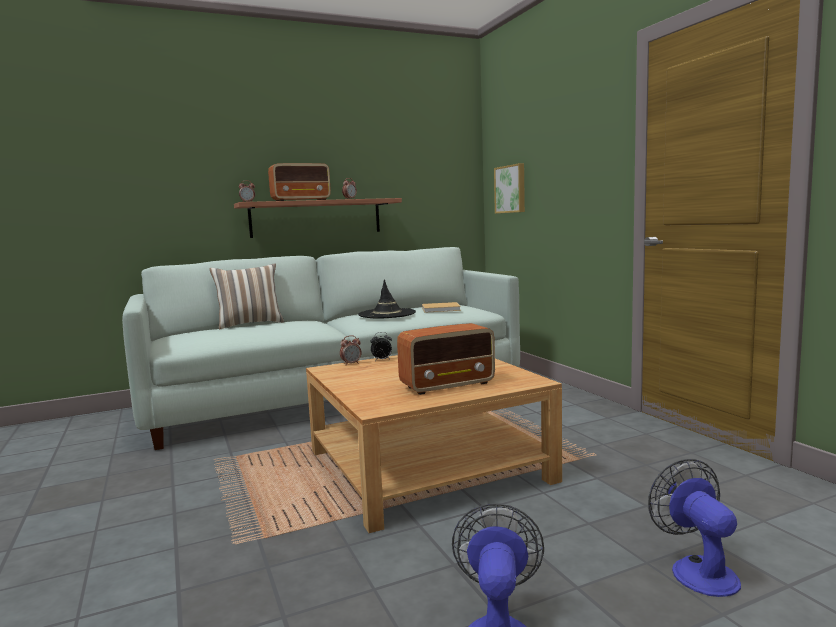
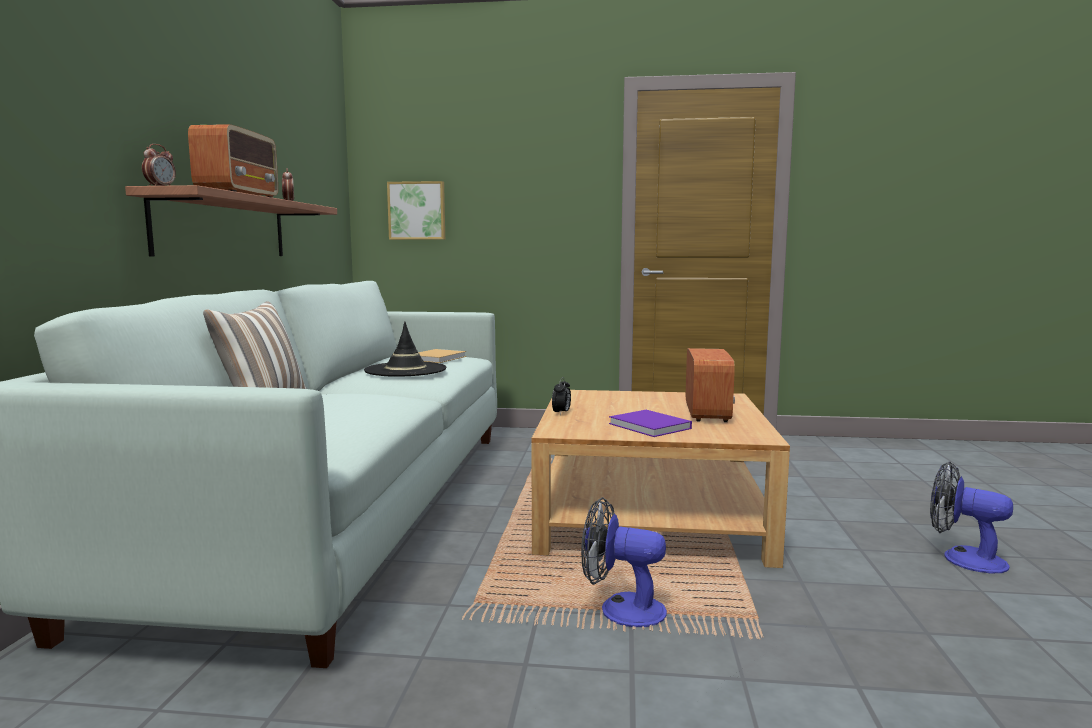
camera: 60 degrees left, 0 degrees up
(351, 364) = (554, 422): alarm clock -> none
(371, 381) = (651, 426): none -> purple book
(697, 569) = (898, 491): fan -> fan (621, 609)

